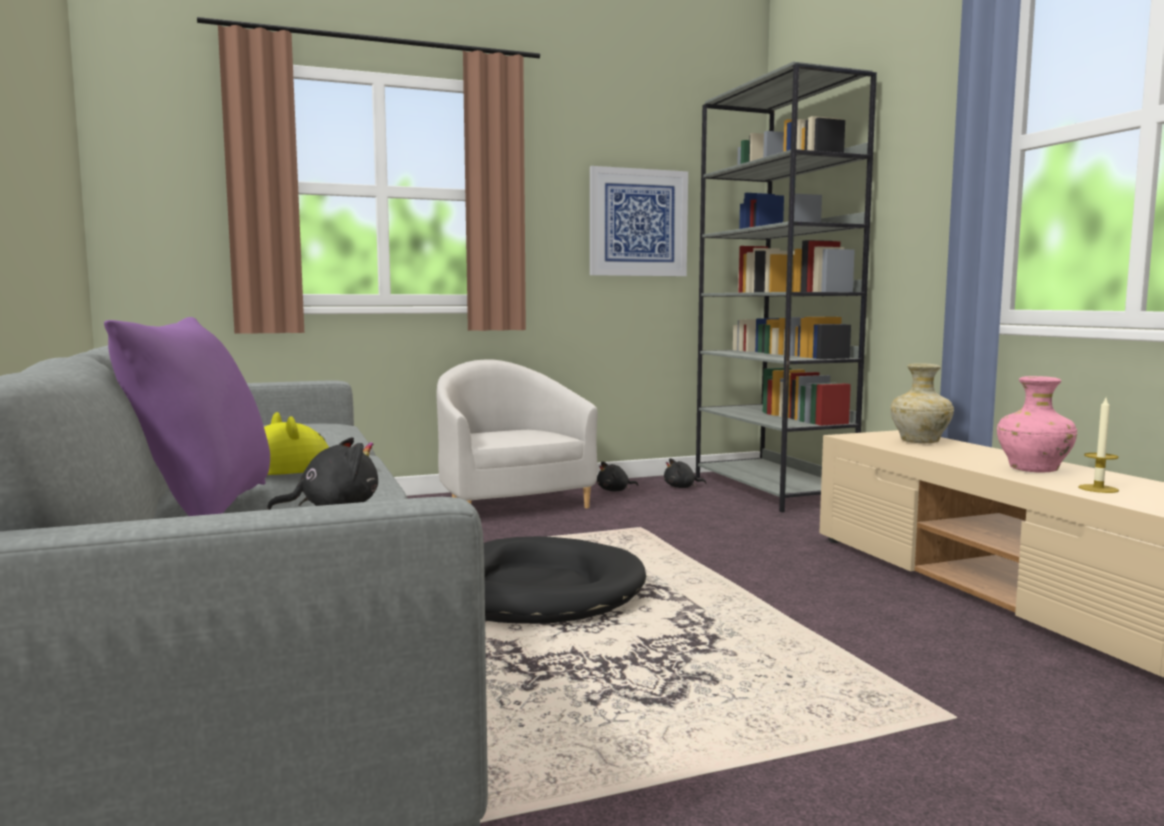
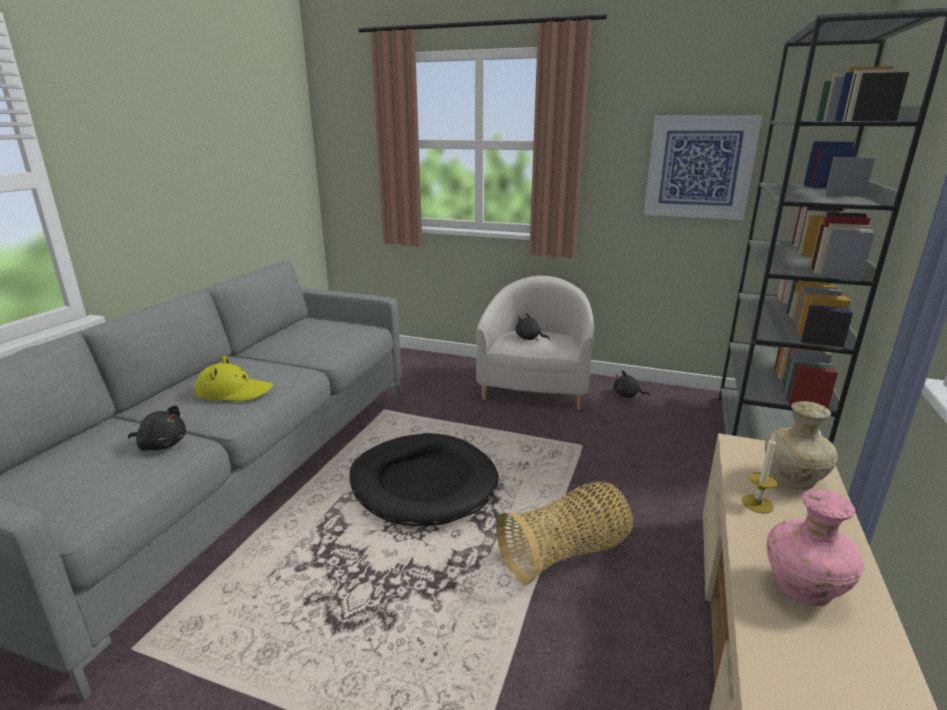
camera: 40 degrees right, 15 degrees up
(203, 511) = (127, 423): purple pillow -> none
(681, 487) = (686, 408): black plush toy -> black plush toy (529, 338)
(765, 589) = (565, 554): none -> basket
(1098, 489) = (796, 664): candle -> candle (757, 504)

